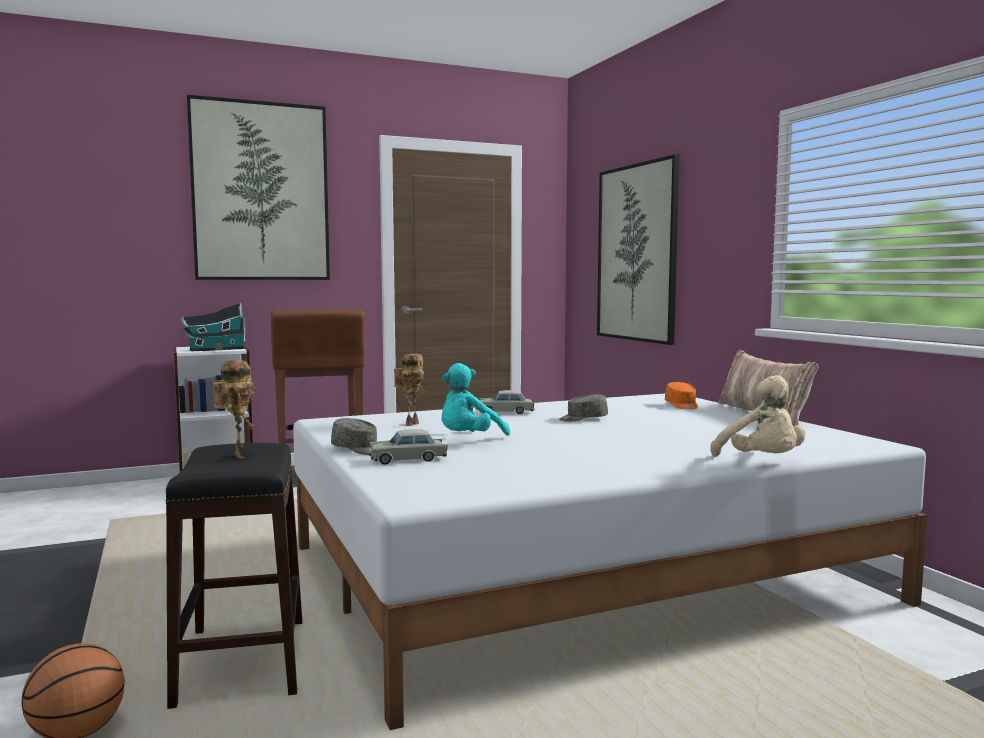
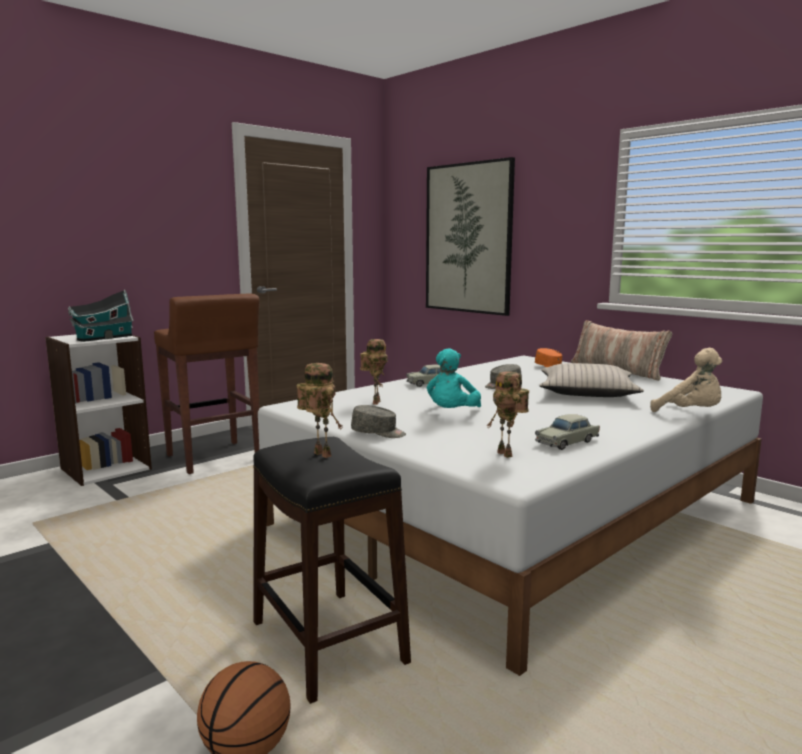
camera: 20 degrees left, 5 degrees up
(261, 192) = (123, 175): picture -> none
(408, 459) = (438, 439): beige toy car -> beige toy car (567, 442)
(449, 479) = (507, 454): none -> toy robot
(671, 432) = (587, 392): none -> beige pillow

